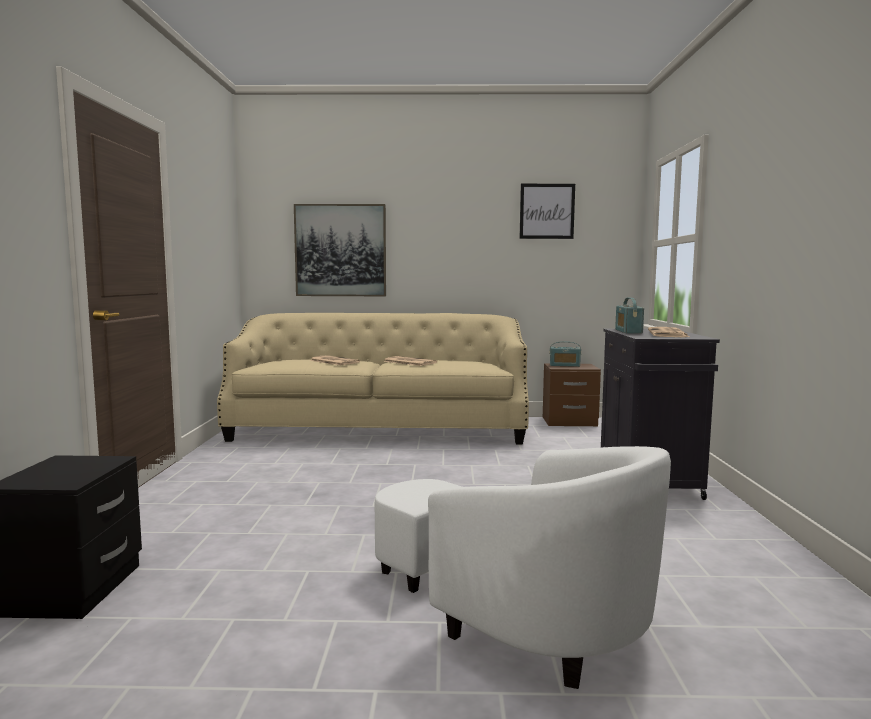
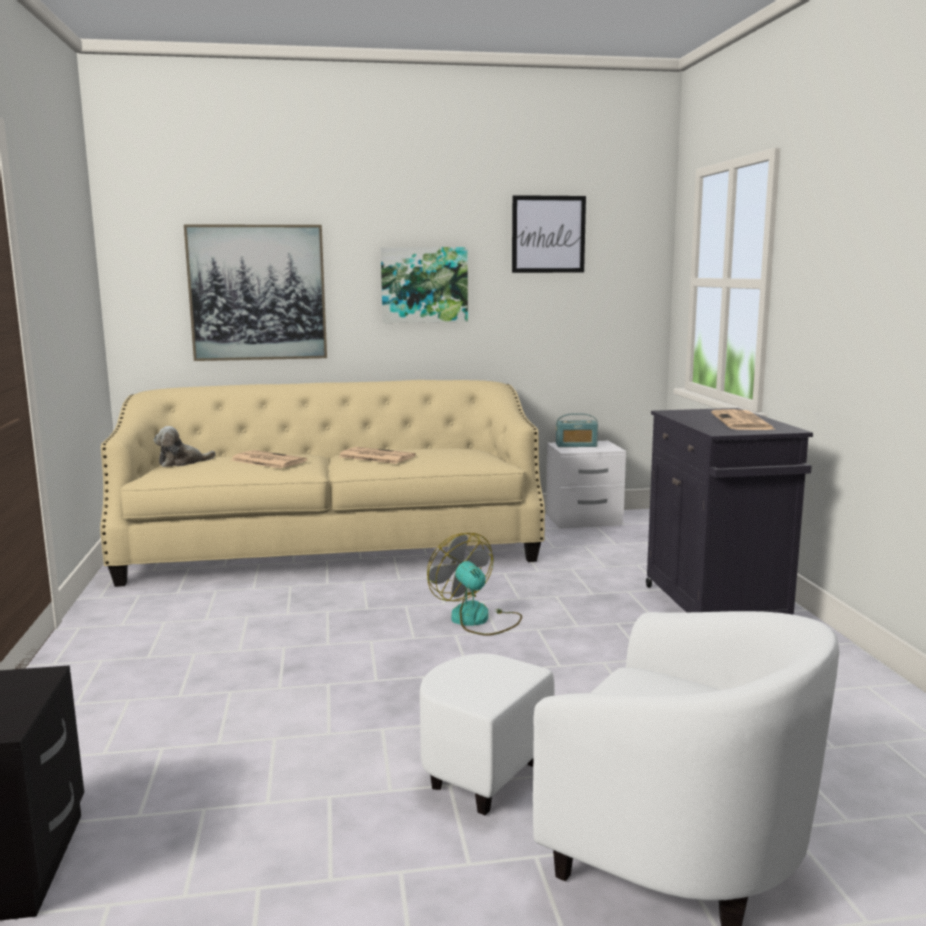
camera: 10 degrees left, 5 degrees up
(277, 361) = (182, 462): none -> plush toy
(455, 246) = (424, 285): none -> picture
(462, 476) = (477, 620): none -> fan
(569, 422) = (584, 520): brown nightstand -> white nightstand
(628, 331) = (689, 418): radio -> none

